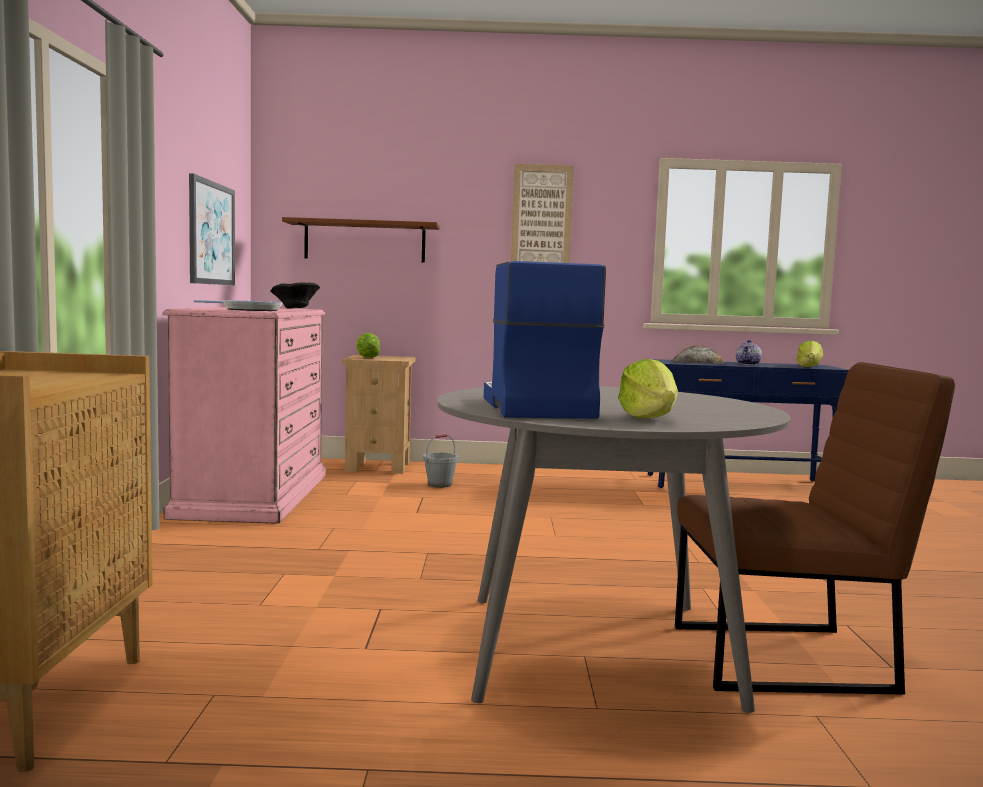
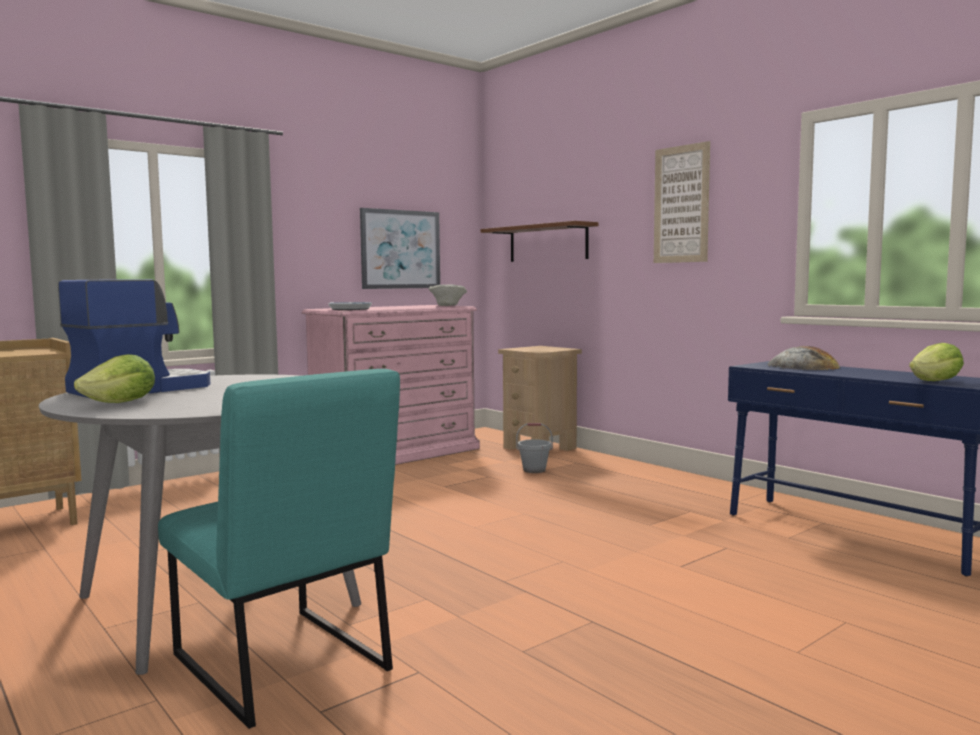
camera: 50 degrees right, 0 degrees up
(295, 308) = (447, 306): black bowl -> beige bowl
(367, 358) = (525, 348): lettuce -> none
(748, 364) = (855, 373): teapot -> none
(787, 658) = (282, 665): brown chair -> turquoise chair

